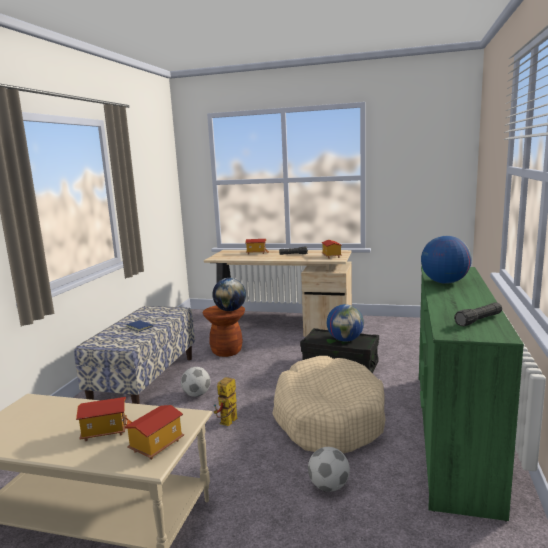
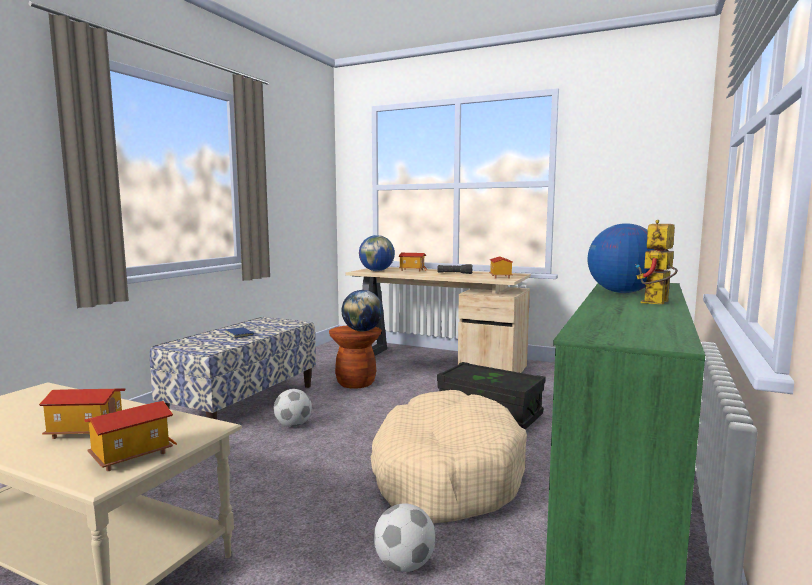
camera: 10 degrees right, 5 degrees down
(228, 423) = (311, 463): toy robot -> toy robot (656, 303)
(345, 340) = (497, 378): globe -> globe (377, 271)
(478, 320) = (645, 326): black flashlight -> none

